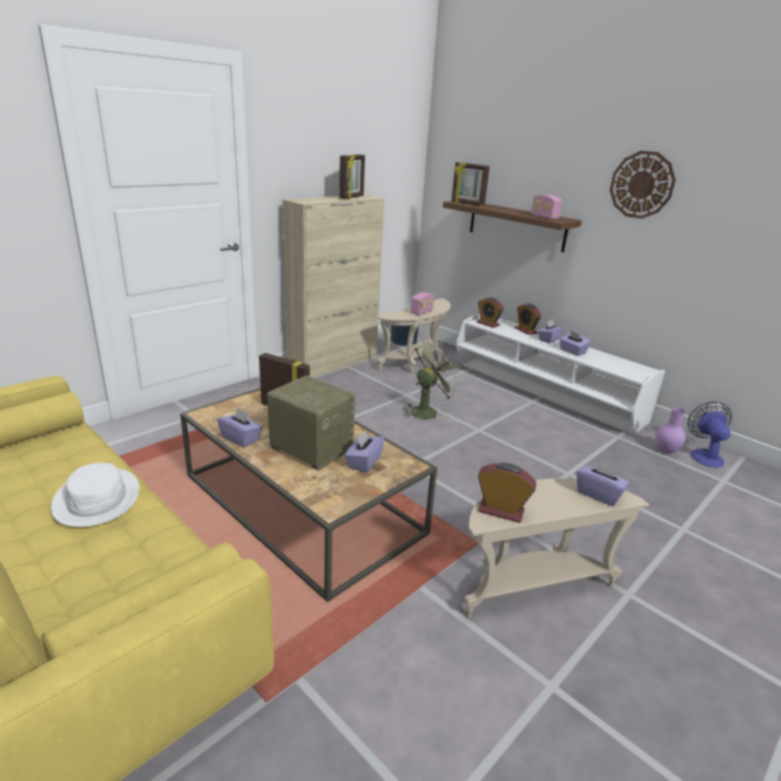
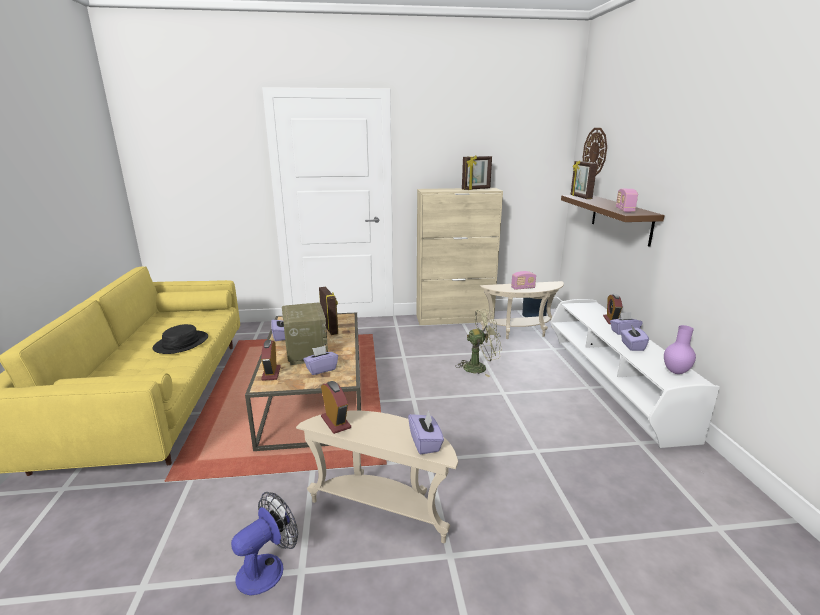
camera: 40 degrees right, 5 degrees down
(97, 498) = (181, 343): white hat -> black hat
(488, 324) = (581, 308): alarm clock -> alarm clock (271, 373)
(641, 185) = (711, 178): wall clock -> wall clock (595, 152)
(666, 451) = (682, 475): purple vase -> purple vase (676, 372)
(704, 455) = (731, 496): fan -> fan (268, 568)

